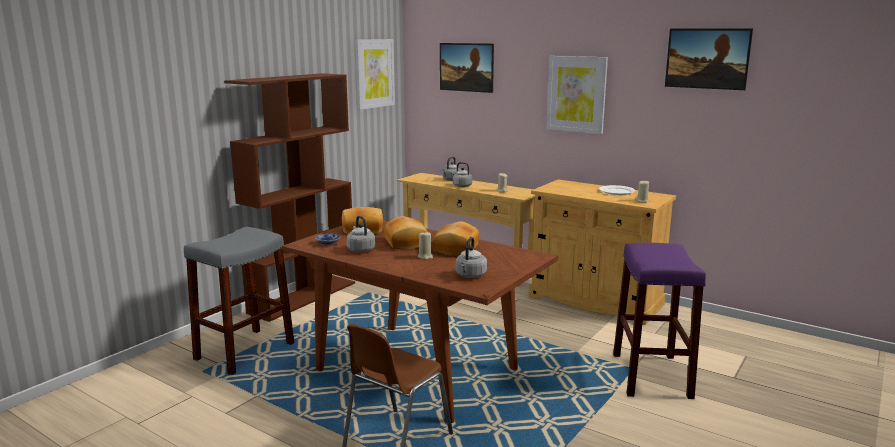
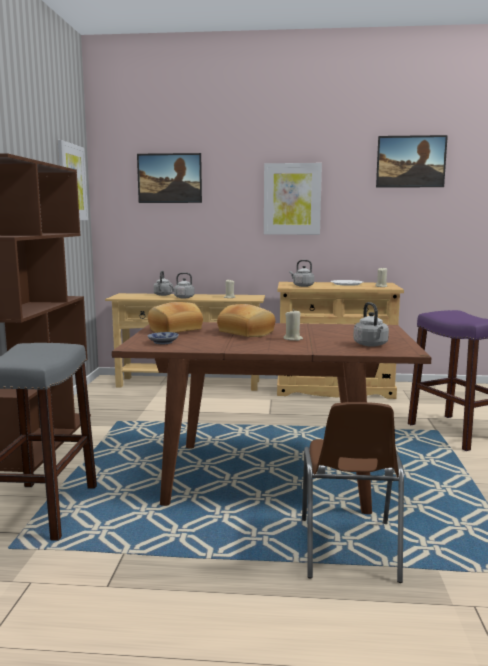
camera: 30 degrees left, 5 degrees down
(360, 249) = (213, 342): grey kettle -> grey kettle (302, 286)
(455, 249) = (304, 331): bread -> none

